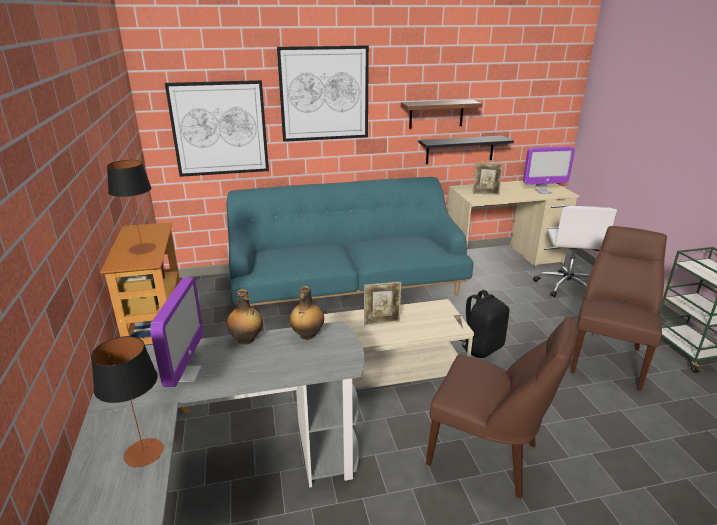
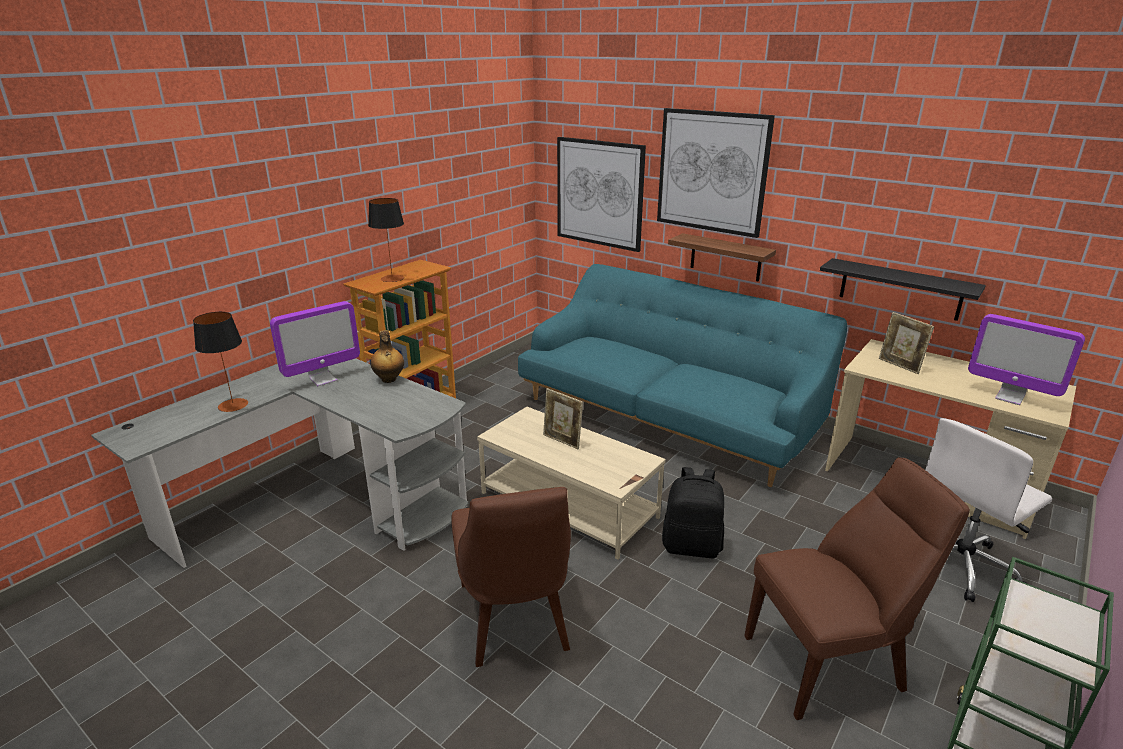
camera: 50 degrees right, 0 degrees up
(307, 335) = (424, 398): bottle -> none
(436, 114) = (866, 226): shelf -> shelf (725, 257)

